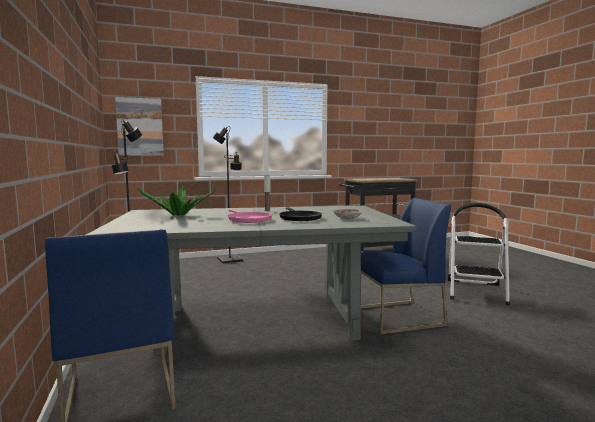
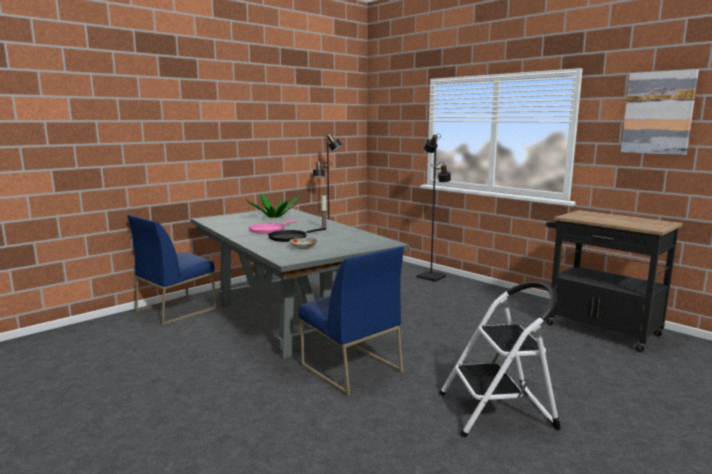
camera: 65 degrees right, 5 degrees up
(140, 127) = (387, 133): picture -> picture (658, 113)

